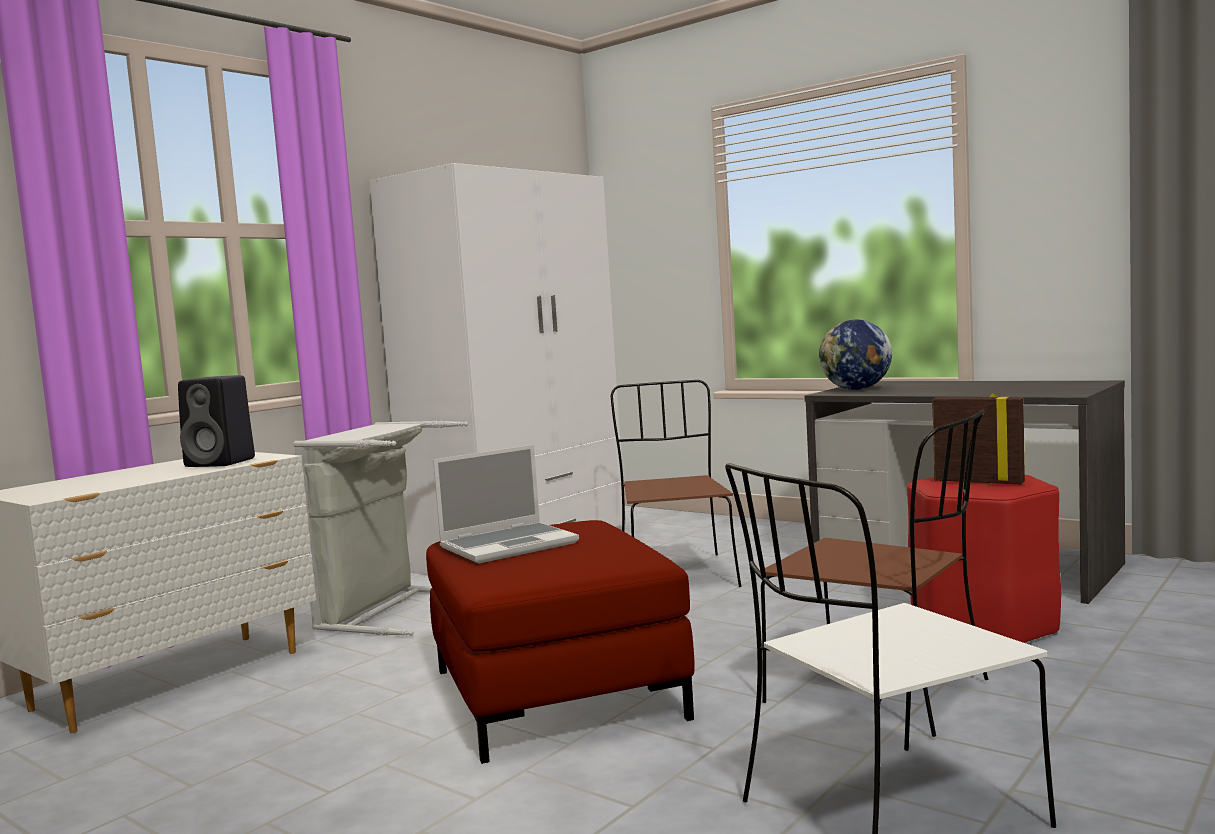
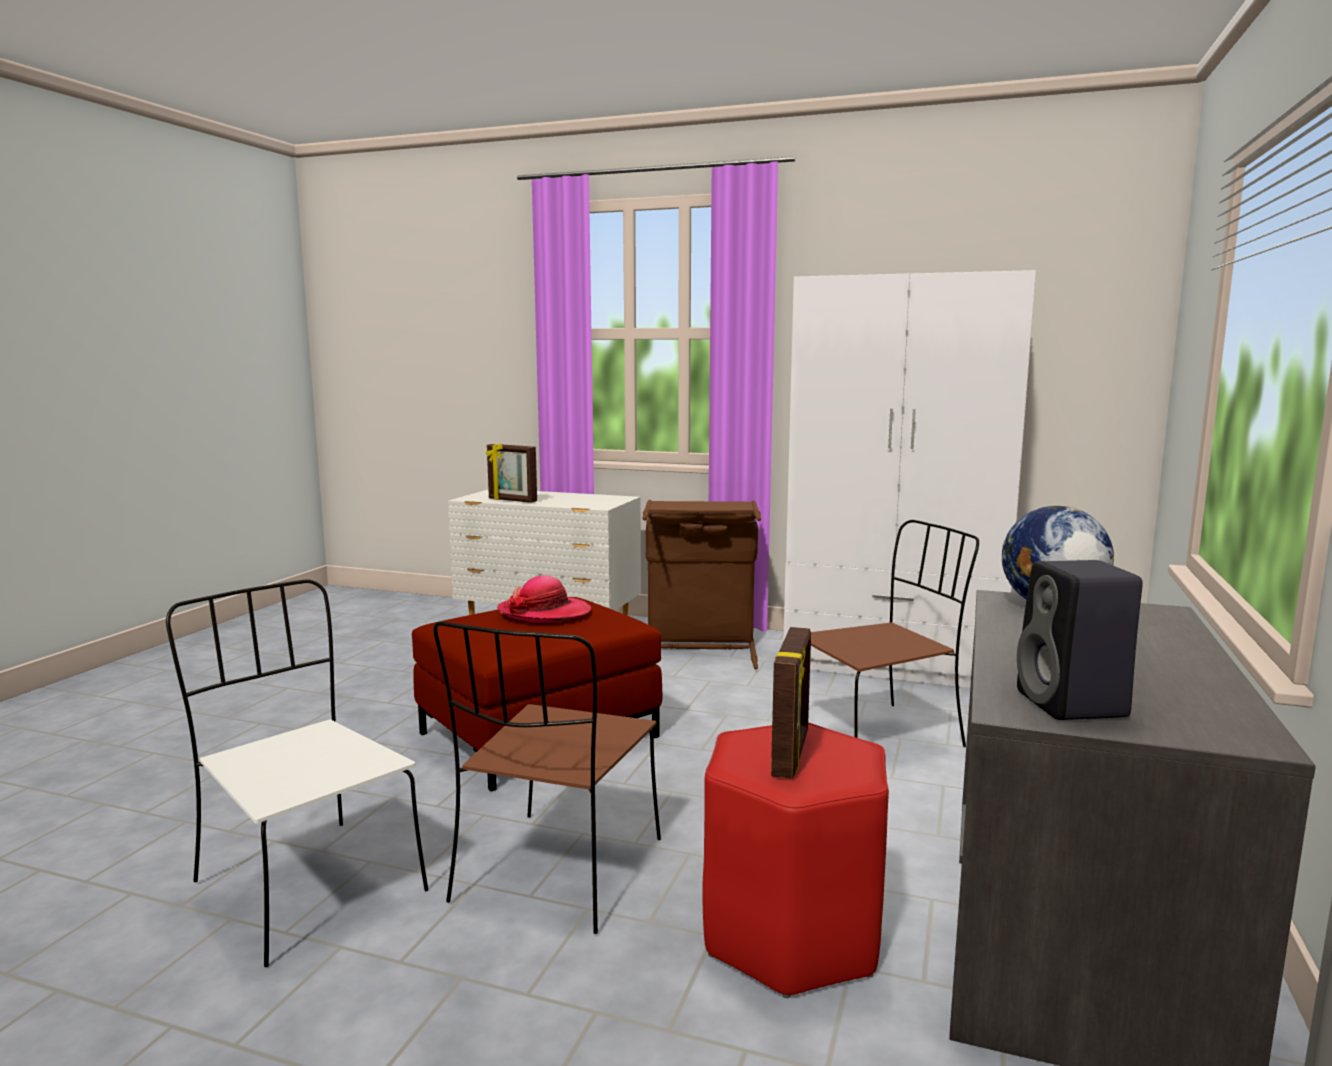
camera: 70 degrees right, 5 degrees up
(127, 482) = (512, 500): none -> picture frame
(222, 462) = (580, 502): black speaker -> black speaker (1074, 705)
(386, 611) = (700, 650): grey laundry basket -> brown laundry basket
(509, 545) = (544, 613): laptop -> hat

